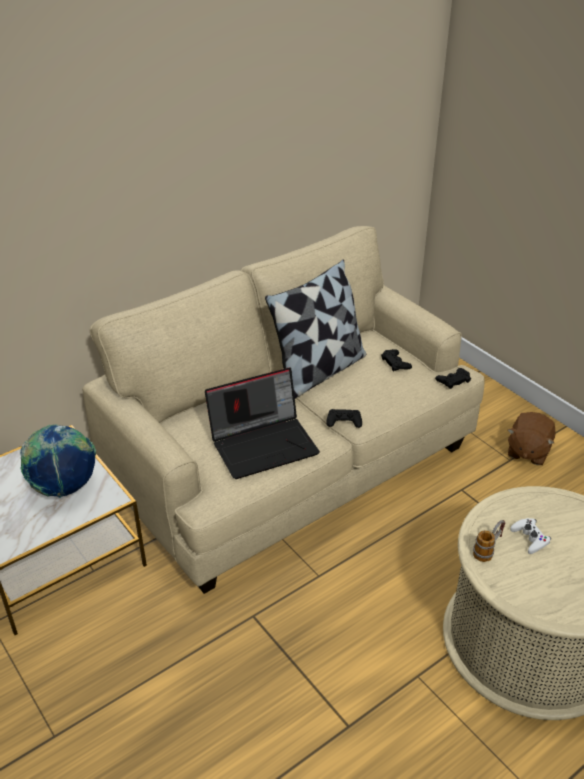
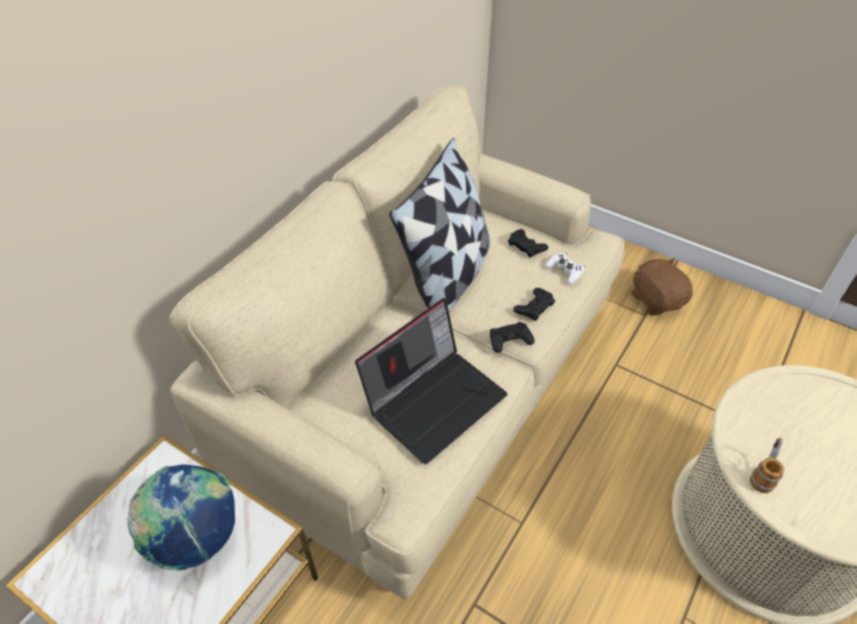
camera: 20 degrees left, 10 degrees up
(453, 380) = (598, 253): black game controller -> black game controller (534, 307)
(527, 451) = (656, 300): brown plush toy -> brown plush toy turned 150 degrees clockwise
(530, 538) = (794, 442): white game controller -> white game controller (565, 271)

